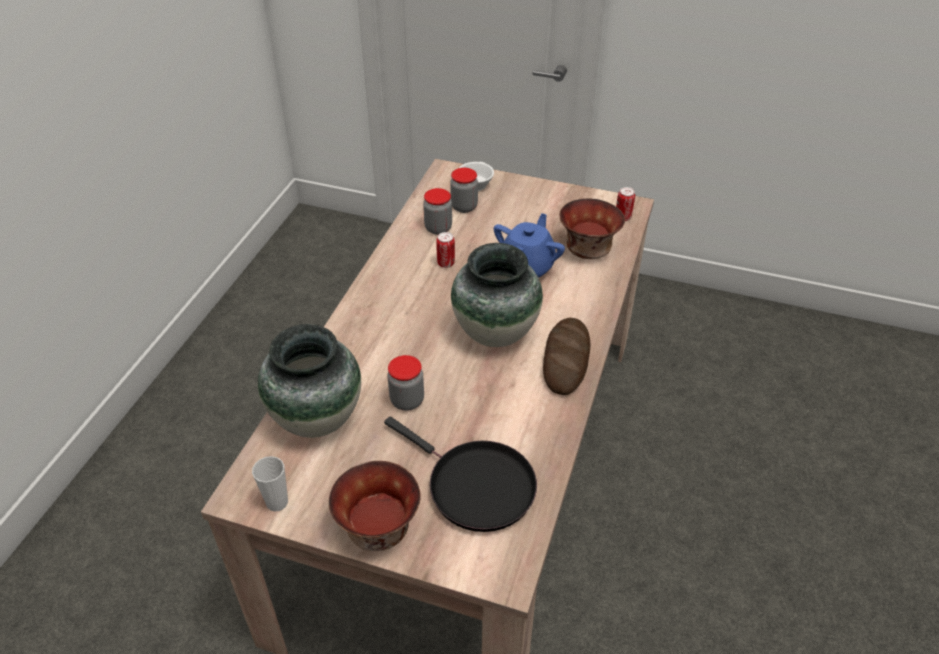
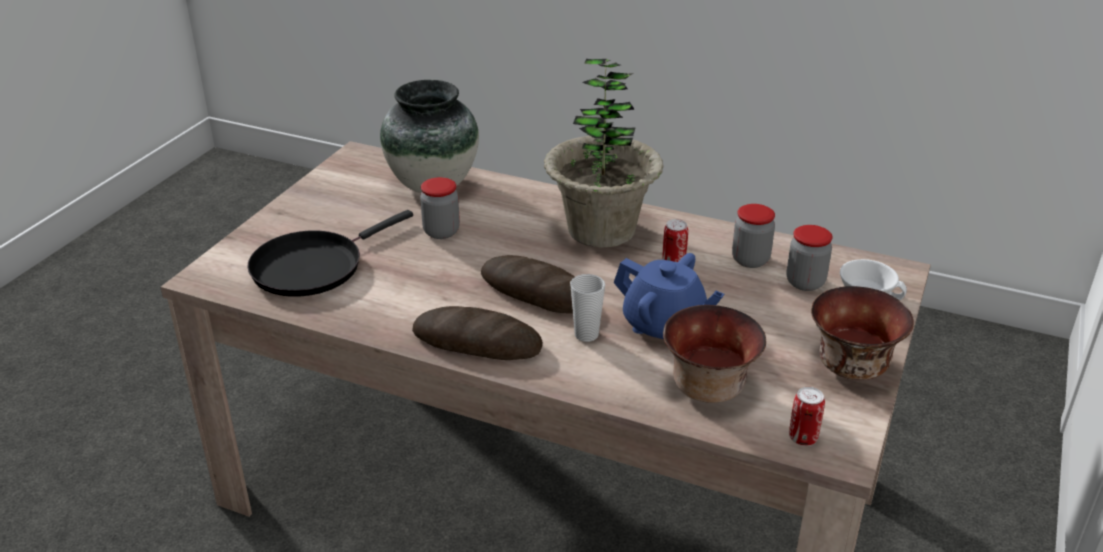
camera: 95 degrees right, 10 degrees down
(277, 502) = (342, 170): cup -> cup (586, 335)
(379, 529) = (290, 216): bowl -> bowl (853, 366)
(399, 301) = (601, 229): none -> potted plant
(494, 333) = (535, 291): vase -> bread

